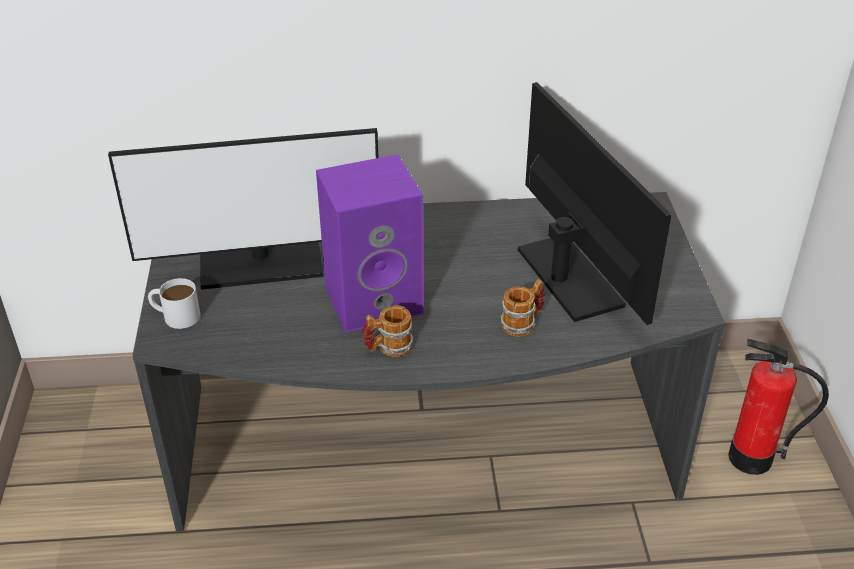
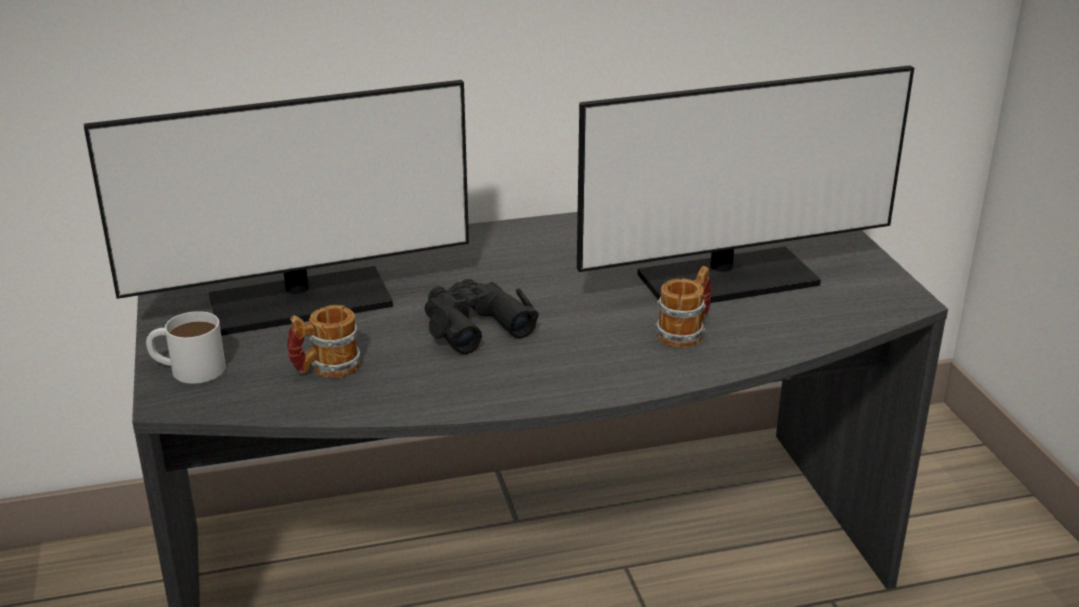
camera: 10 degrees left, 10 degrees down
(375, 299) = (473, 324): purple speaker -> black binoculars
(388, 347) = (510, 376): mug -> mug (326, 368)
(569, 277) = (728, 279): monitor -> monitor turned 105 degrees clockwise
(750, 458) = (965, 529): fire extinguisher -> none

